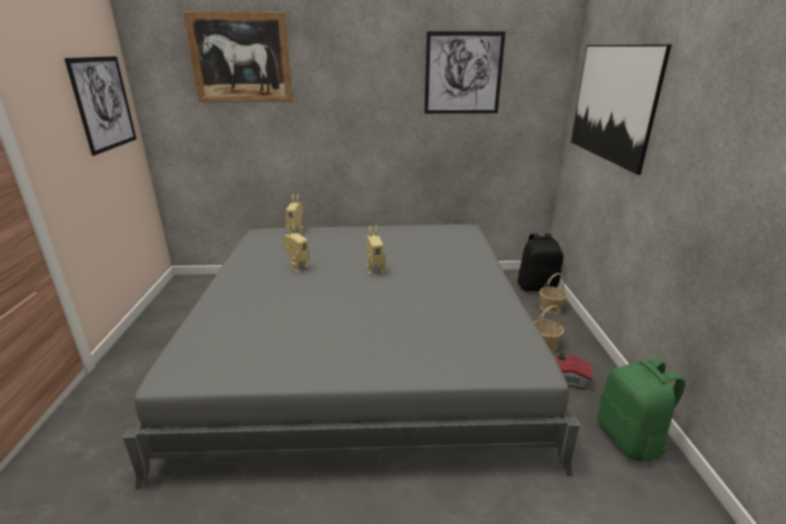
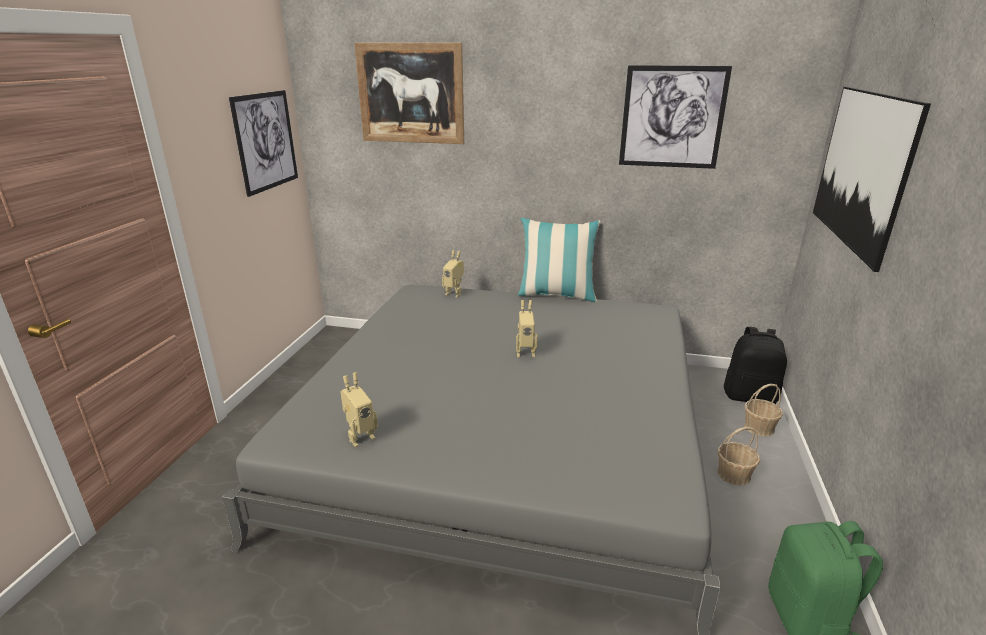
camera: 15 degrees right, 0 degrees up
(297, 267) = (440, 338): toy robot -> toy robot (360, 437)
(383, 224) = (557, 295): none -> pillow
(567, 379) = (749, 525): toy house -> none

